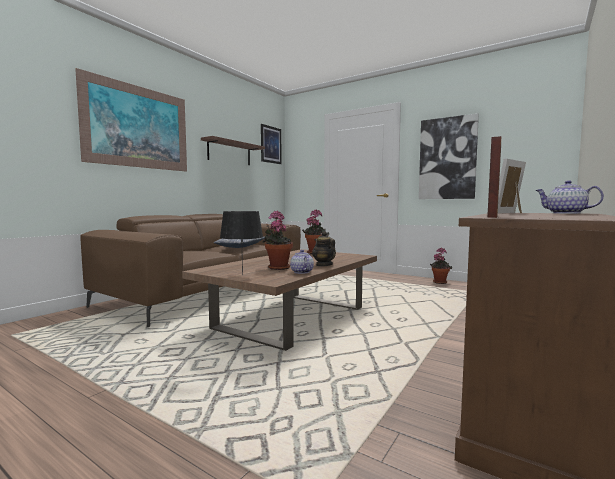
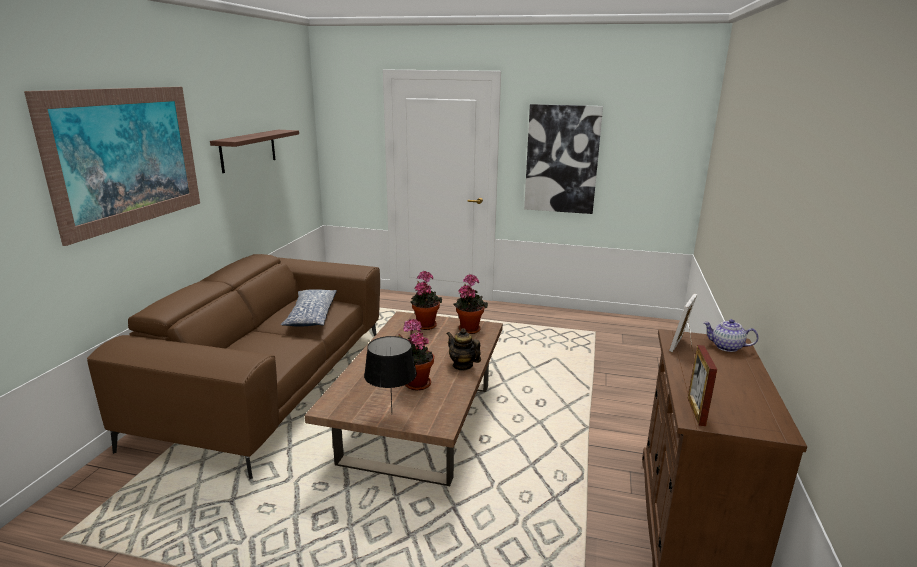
camera: 20 degrees left, 15 degrees up
(270, 144) = (298, 115): picture -> none
(301, 272) = (452, 392): teapot -> none
(439, 282) = (550, 314): potted plant -> potted plant (469, 328)

